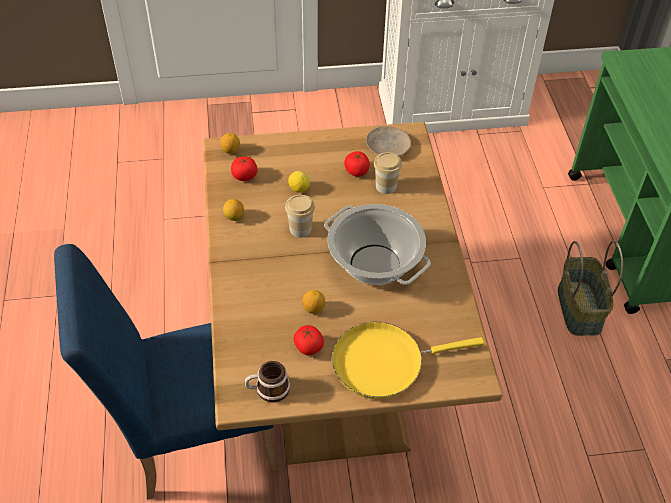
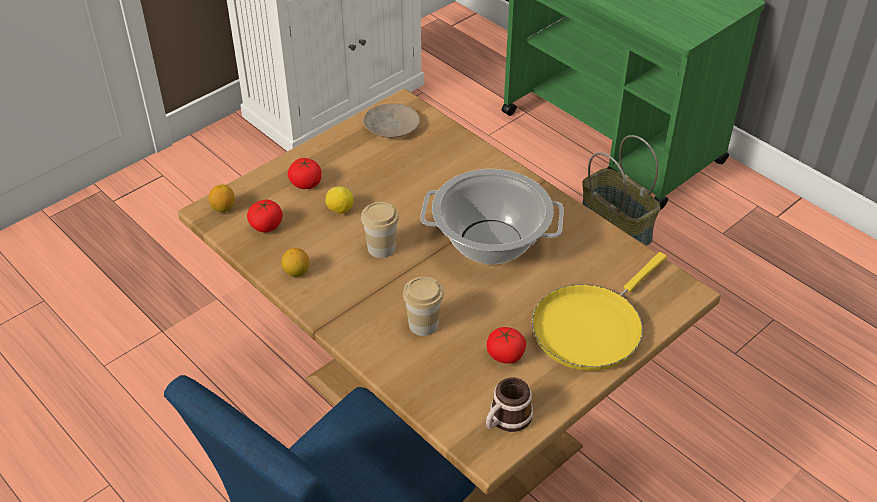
camera: 35 degrees left, 5 degrees down
(313, 308) = (473, 316): lemon -> none
(357, 171) = (383, 164): tomato -> tomato (306, 183)
(386, 186) = (428, 165): cup -> cup (423, 324)

